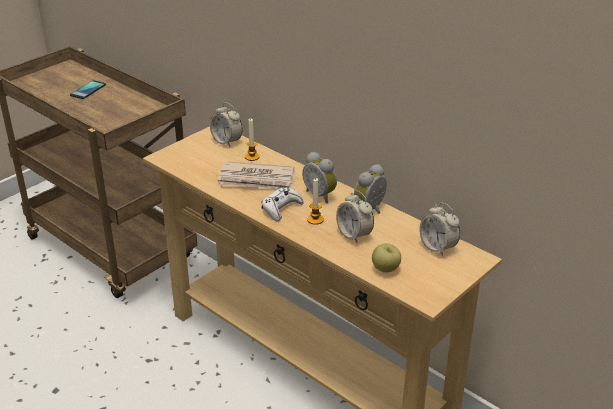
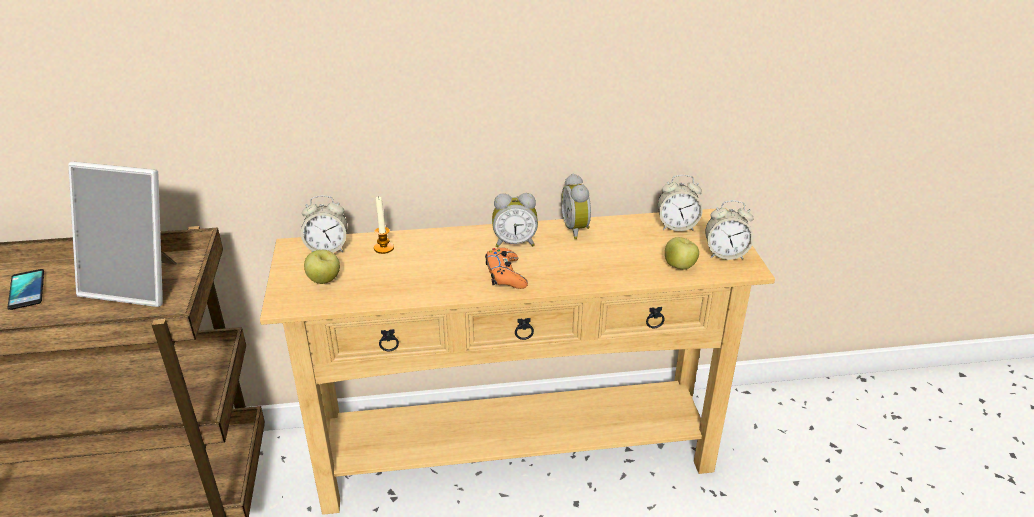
camera: 50 degrees left, 0 degrees up
(125, 111) = (138, 284): none -> picture frame
(197, 156) = (324, 280): none -> apple
(257, 180) = (432, 265): newspaper -> none
(281, 208) = (505, 275): white game controller -> orange game controller
(315, 219) = (552, 265): candle -> none
(354, 235) = (605, 257): alarm clock -> alarm clock (725, 254)

